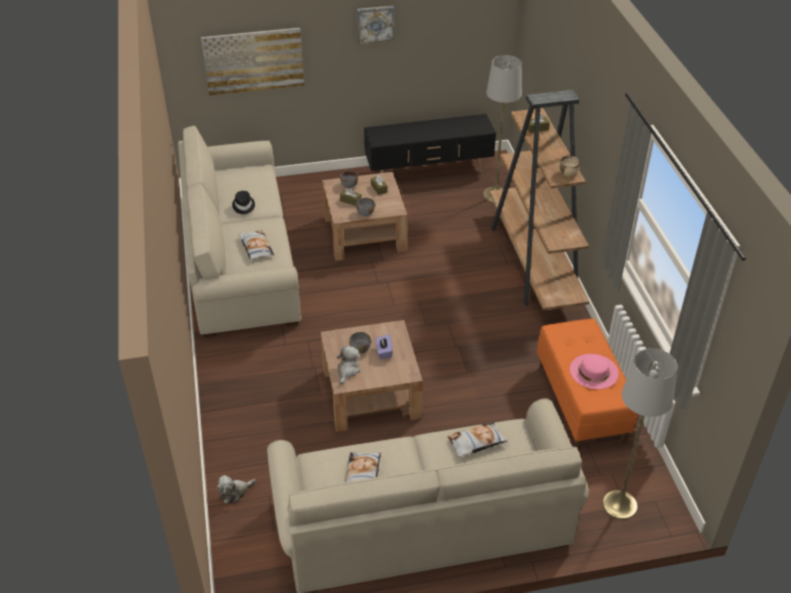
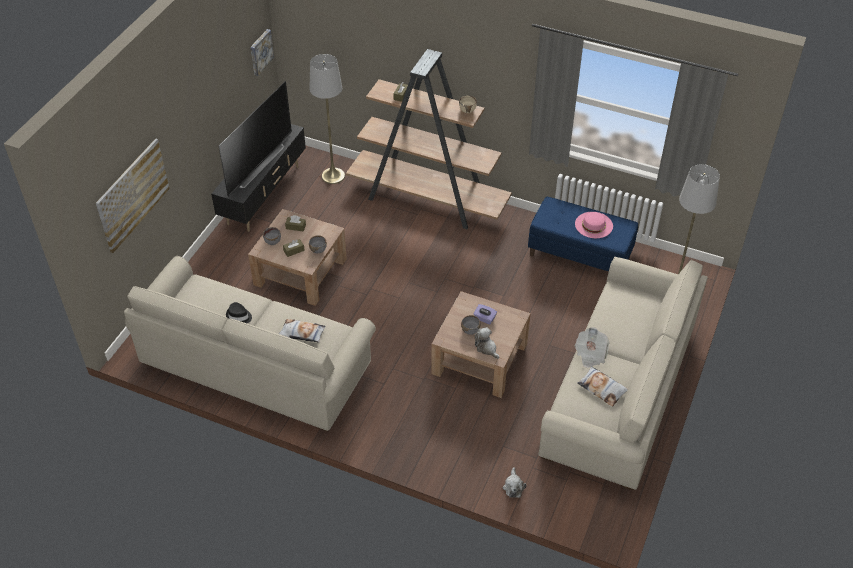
camera: 55 degrees left, 5 degrees up
(375, 24) = (198, 96): picture -> picture (260, 52)
(402, 447) = (590, 354): none -> newspaper
(423, 131) = (257, 163): none -> television
(476, 442) = (615, 314): pillow -> none
(581, 403) = (580, 255): orange bench -> blue bench

